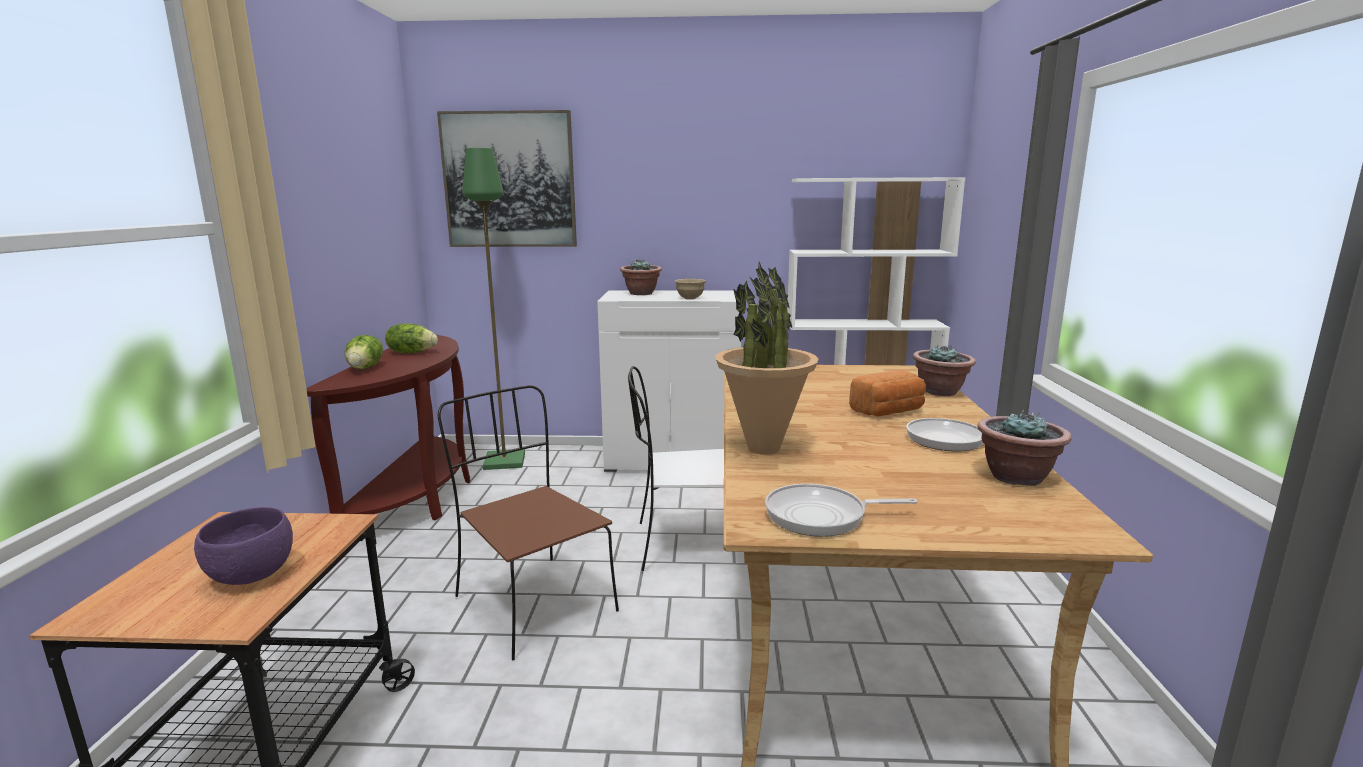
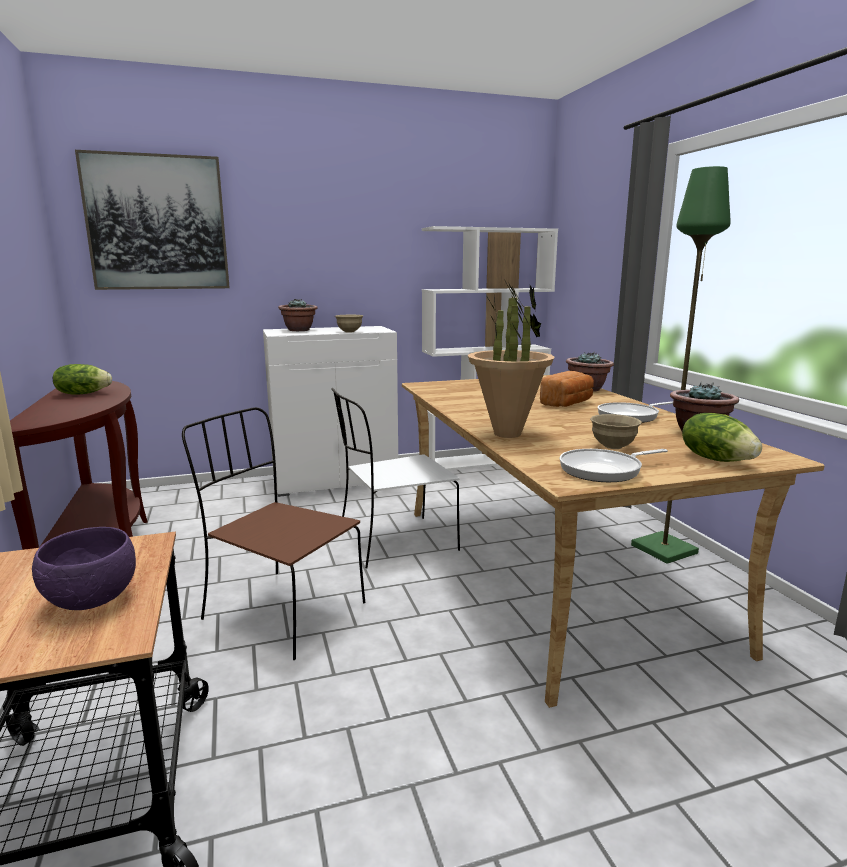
camera: 20 degrees left, 0 degrees up
(366, 368) = (46, 409): lettuce -> lettuce (716, 459)
(505, 461) = (173, 500): green floor lamp -> green floor lamp (665, 549)
(873, 483) = (613, 446): none -> beige bowl

